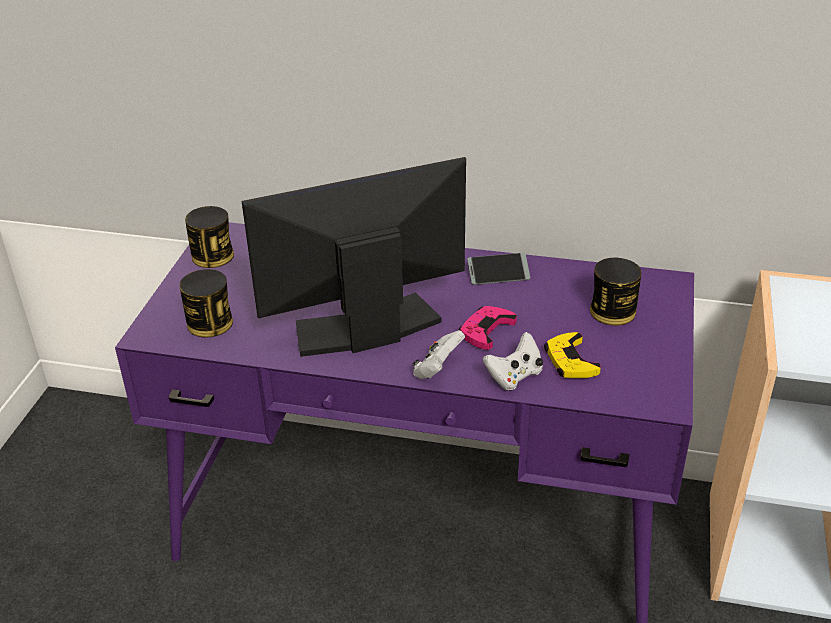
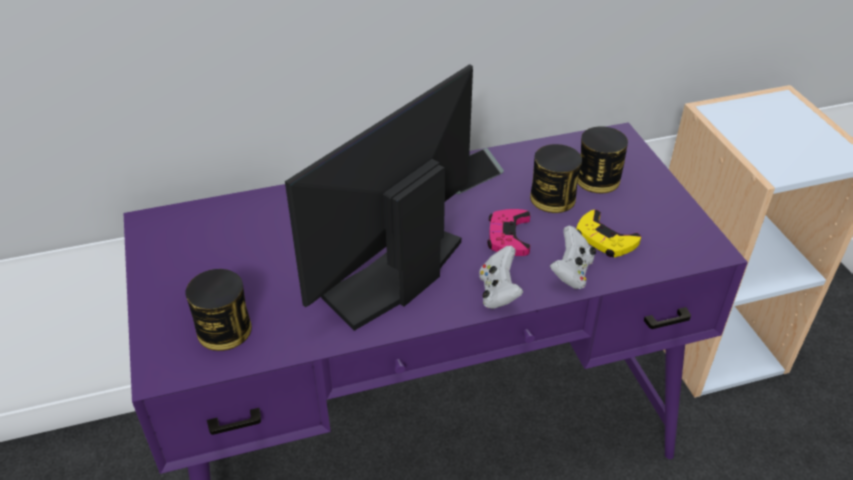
camera: 30 degrees left, 5 degrees up
(212, 256) = (165, 252): can -> can (552, 198)

